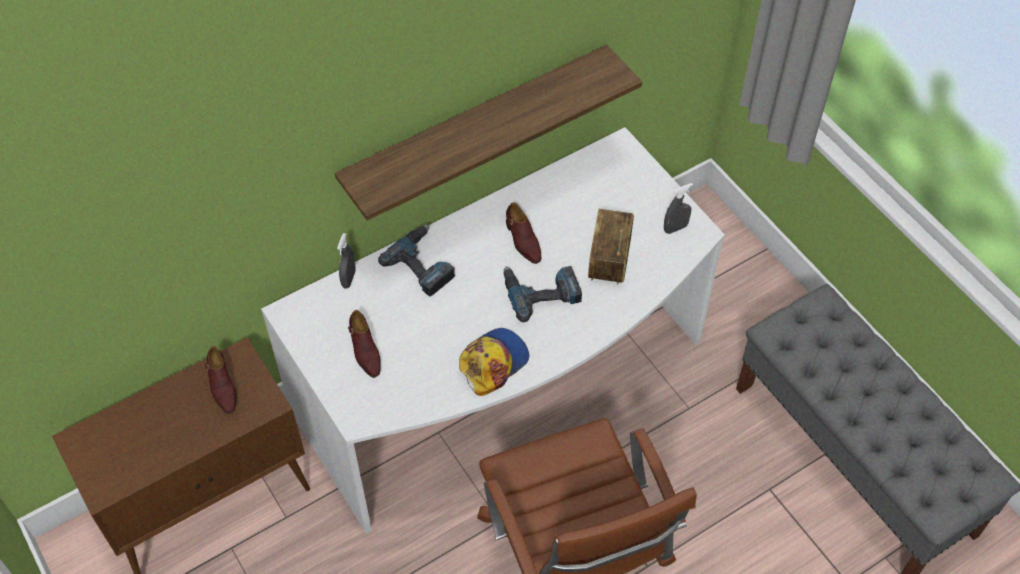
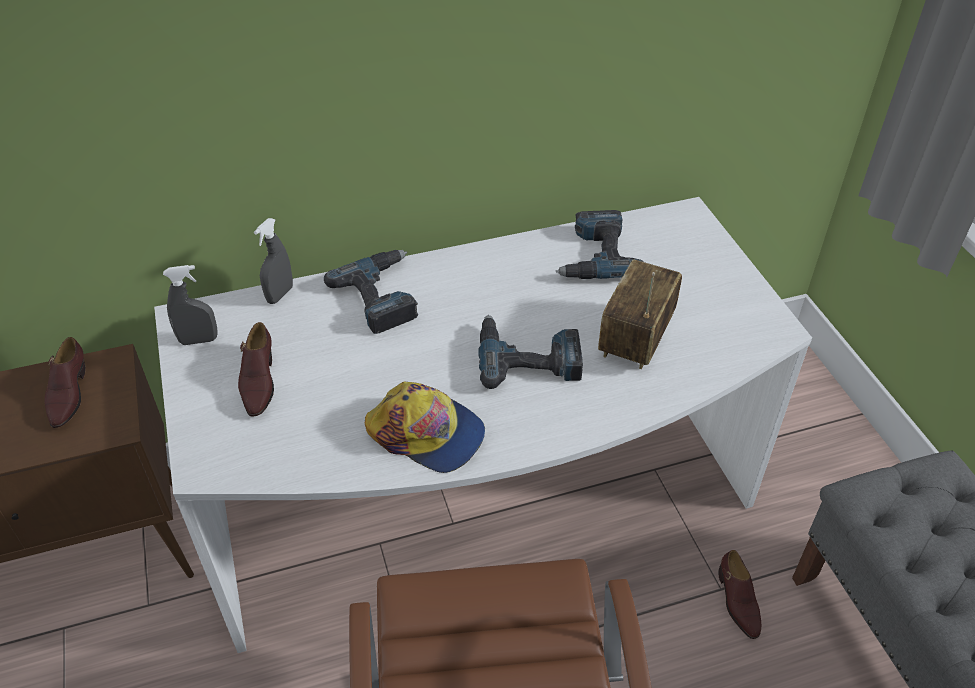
camera: 15 degrees right, 10 degrees down
(476, 129) = (486, 123): shelf -> none
(493, 362) = (427, 433): cap -> cap turned 60 degrees clockwise
(523, 240) = (524, 294): brown shoe -> brown shoe (737, 601)
(563, 197) = (594, 255): none -> power drill
(675, 228) = (741, 317): grey spray bottle -> grey spray bottle (199, 340)

